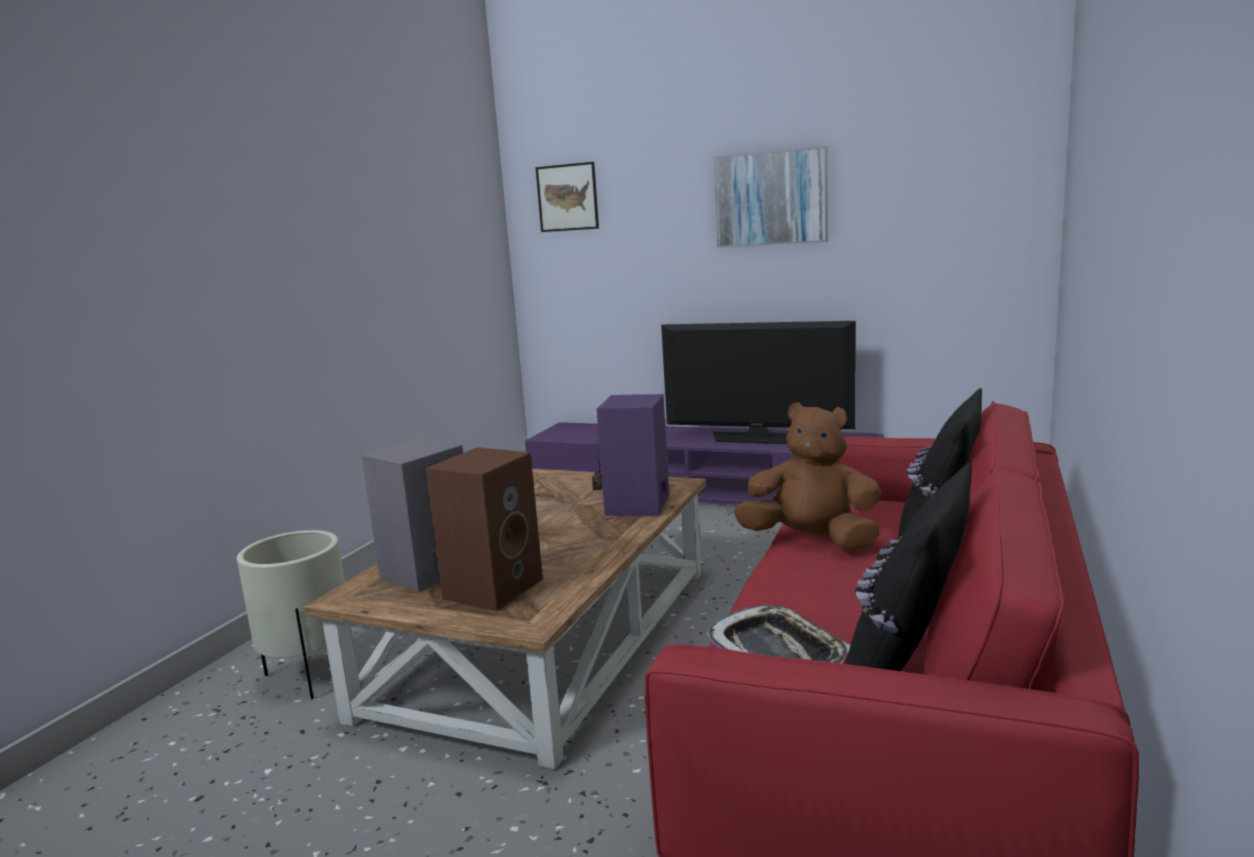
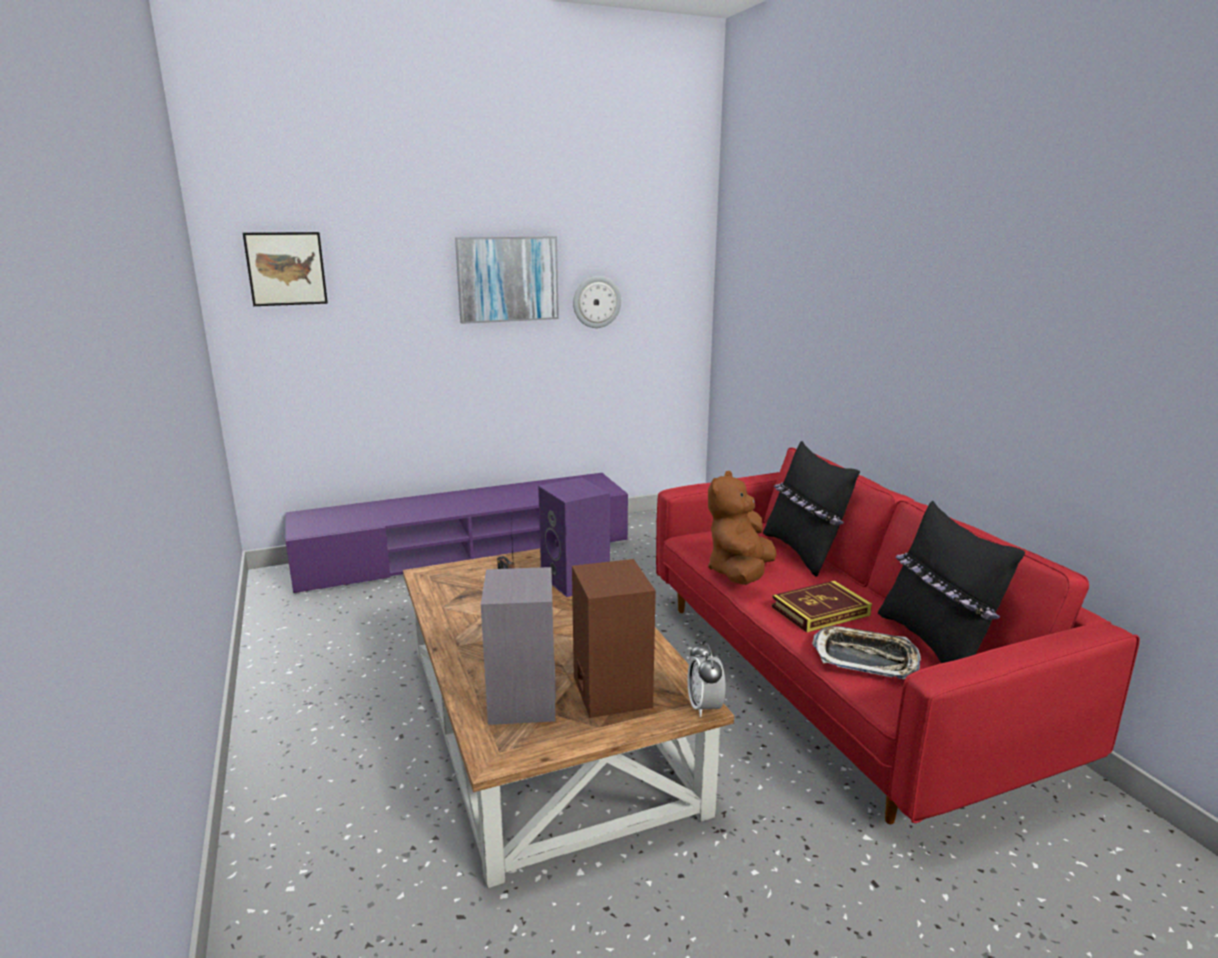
camera: 45 degrees left, 5 degrees up
(309, 675) = (369, 867): beige planter -> none
(534, 626) = (704, 707): none -> alarm clock
(758, 438) = (518, 494): television -> none
(811, 541) = (740, 573): brown plush toy -> brown plush toy turned 45 degrees counterclockwise
(825, 597) = (820, 611): none -> book
(880, 221) = (596, 302): none -> wall clock

